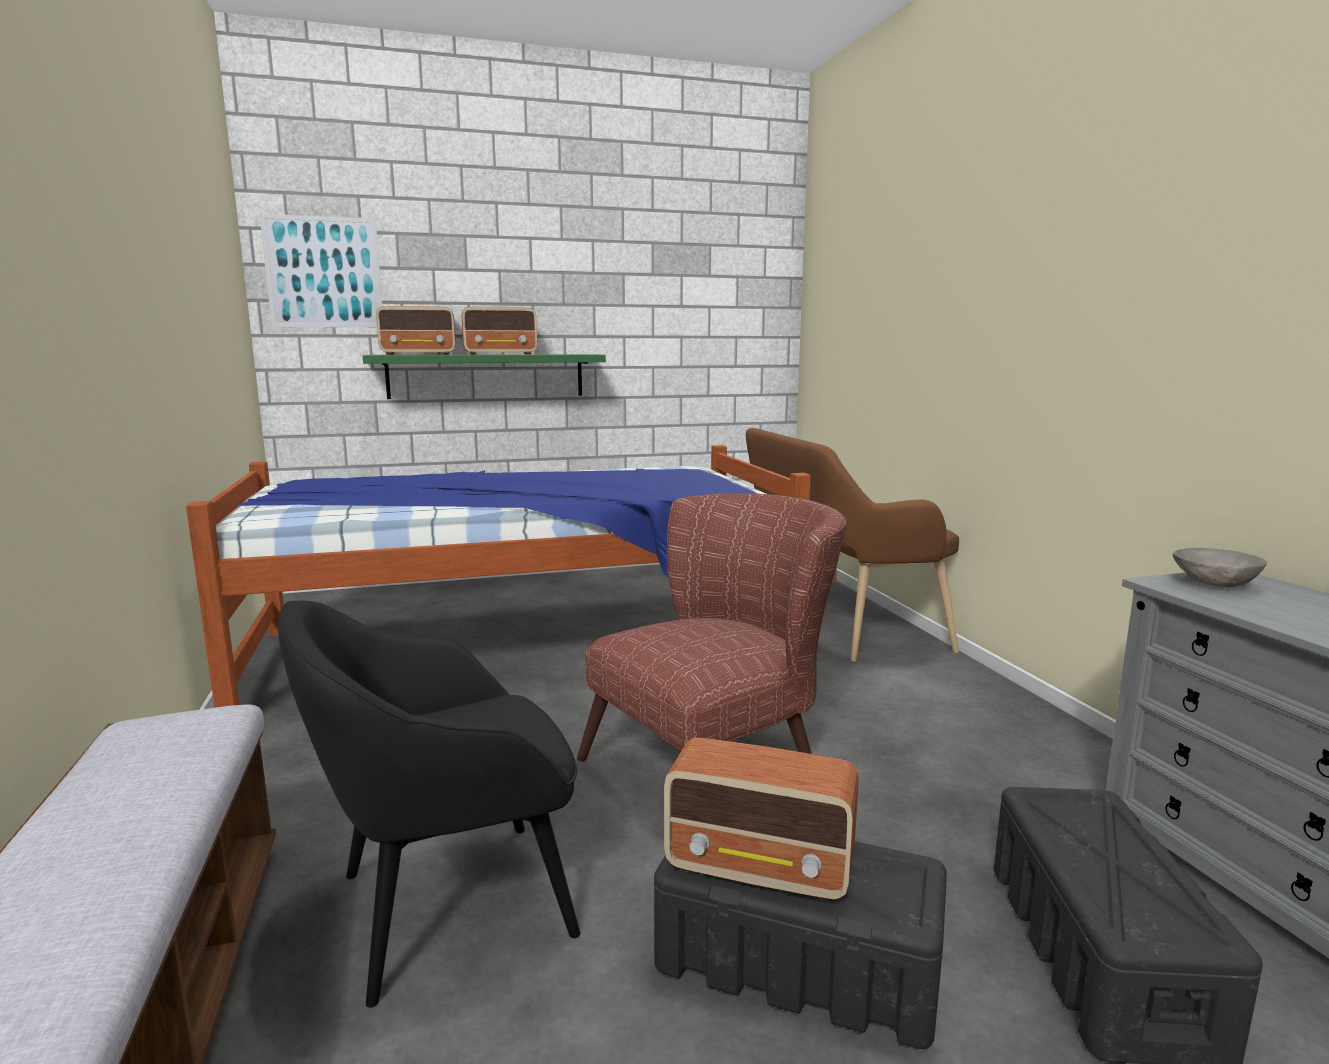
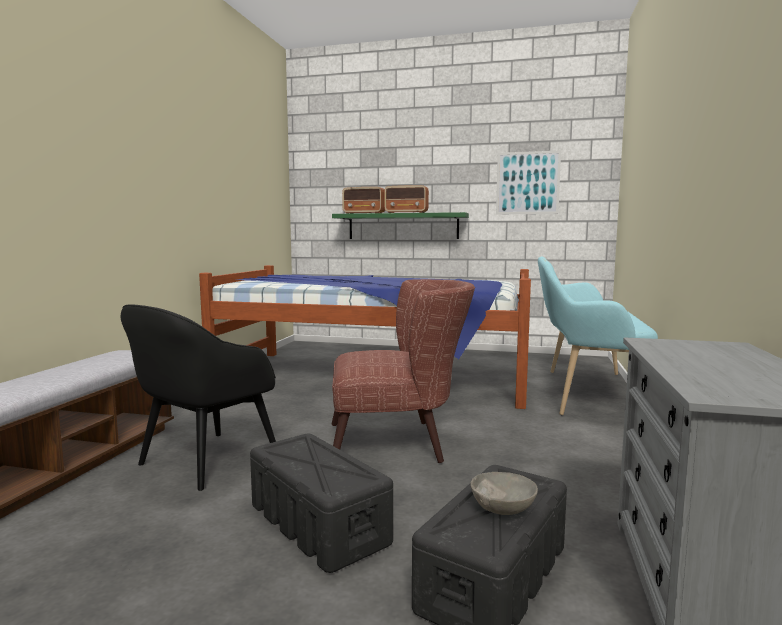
camera: 30 degrees right, 5 degrees down
(324, 272) = (324, 172): picture -> picture (527, 183)
(449, 906) = (207, 460): black armchair -> black armchair turned 60 degrees counterclockwise
(761, 868) = (297, 457): radio -> none
(834, 619) = (584, 392): brown bench -> turquoise bench
(1216, 584) = (691, 345): grey bowl -> grey bowl (503, 509)

